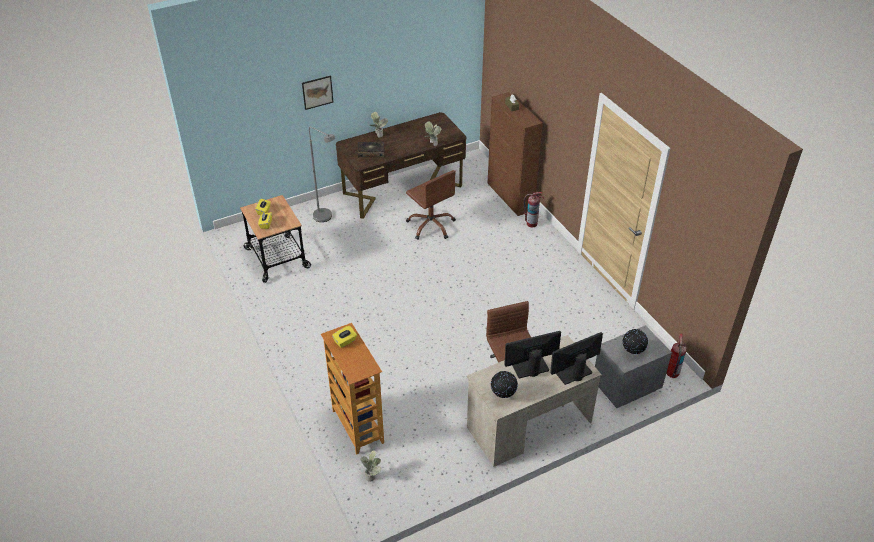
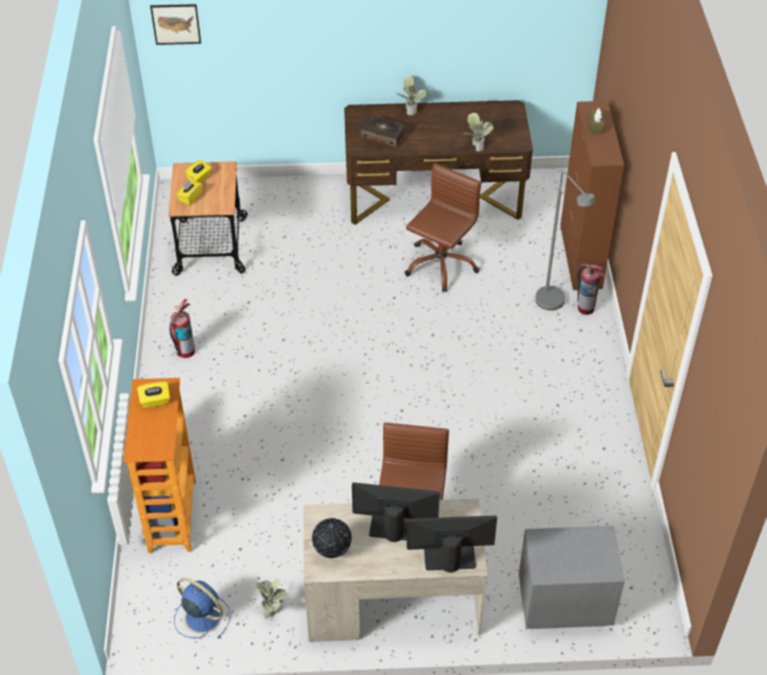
camera: 25 degrees right, 5 degrees up
(317, 92) = (324, 29): picture -> picture (176, 24)
(326, 218) = (307, 209): grey floor lamp -> grey floor lamp (554, 305)
(372, 475) = (150, 589): potted plant -> potted plant (272, 609)
(416, 478) = (201, 616): none -> blue fan
(431, 225) = (440, 265): brown office chair -> brown office chair turned 135 degrees counterclockwise
(633, 352) = (566, 559): globe -> none
(672, 373) = (647, 609): fire extinguisher -> fire extinguisher (185, 351)

